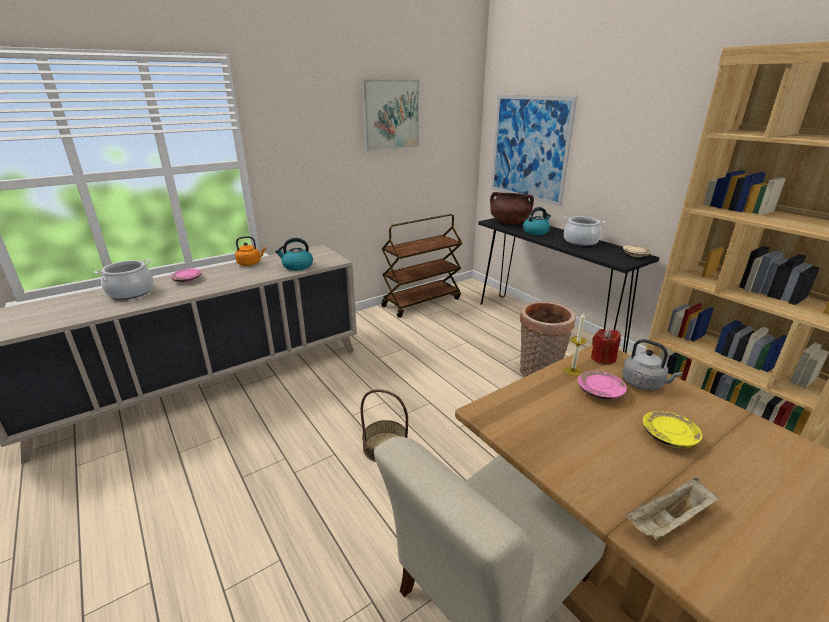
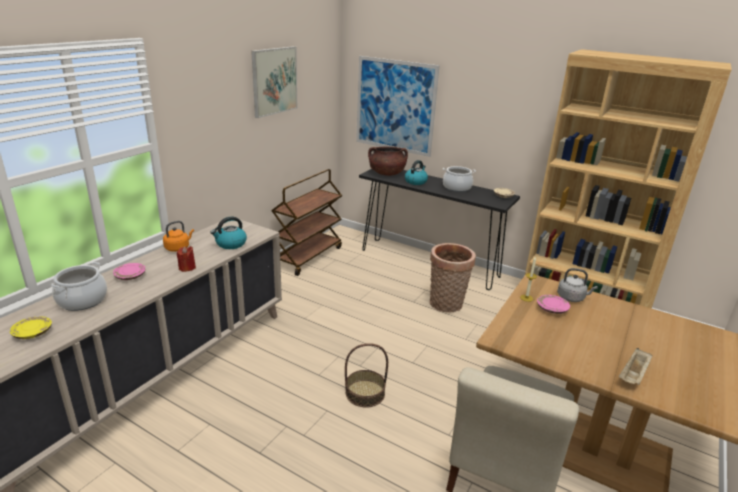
camera: 25 degrees left, 0 degrees up
(602, 358) = (537, 285): red candle -> red candle (187, 268)
(668, 436) = (605, 328): yellow plate -> yellow plate (32, 333)

